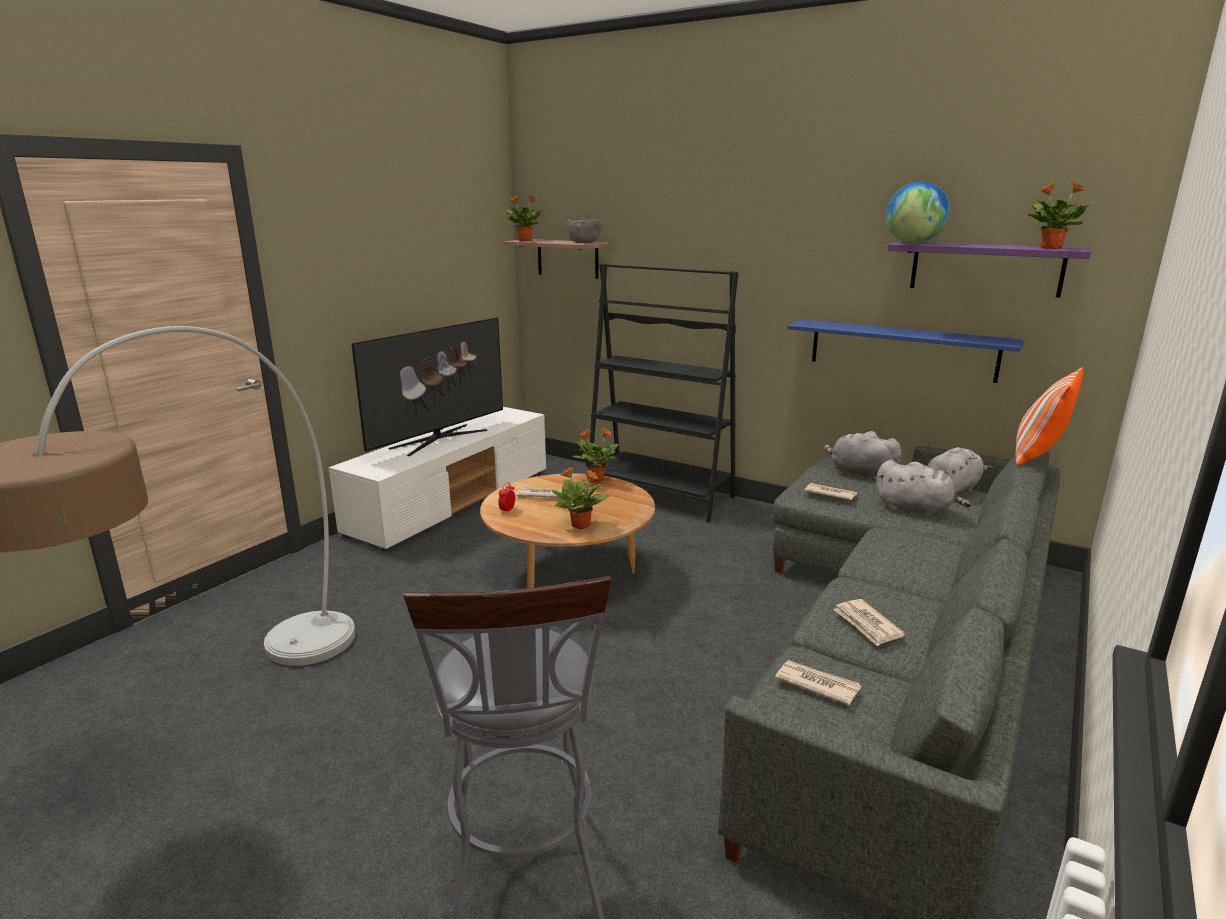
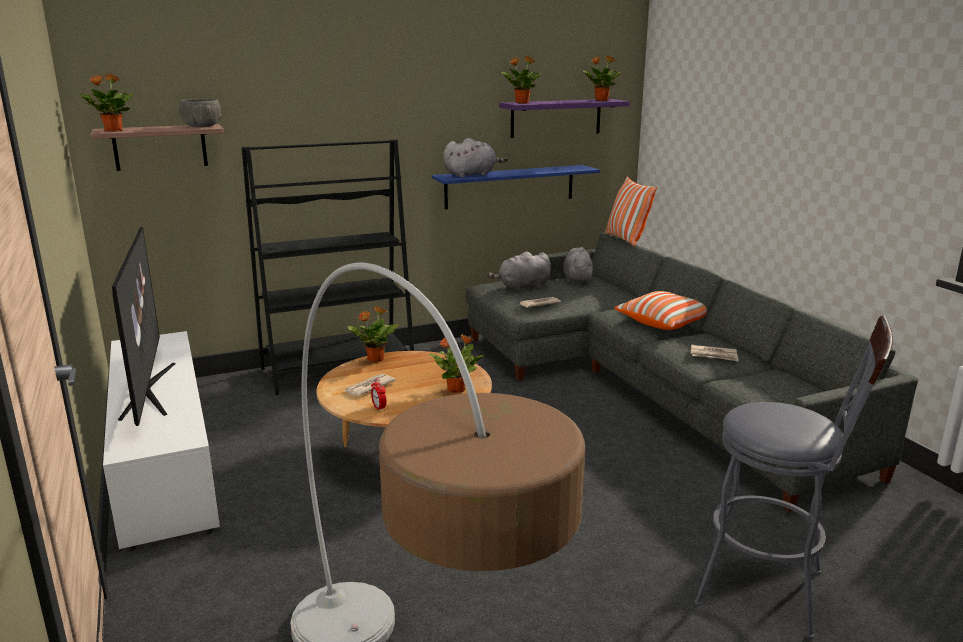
camera: 55 degrees left, 0 degrees up
(816, 684) = (764, 388): newspaper -> none
(913, 243) = (521, 103): globe -> potted plant
(916, 509) = (592, 295): grey plush toy -> grey plush toy (472, 175)
(922, 569) = (664, 322): none -> pillow

